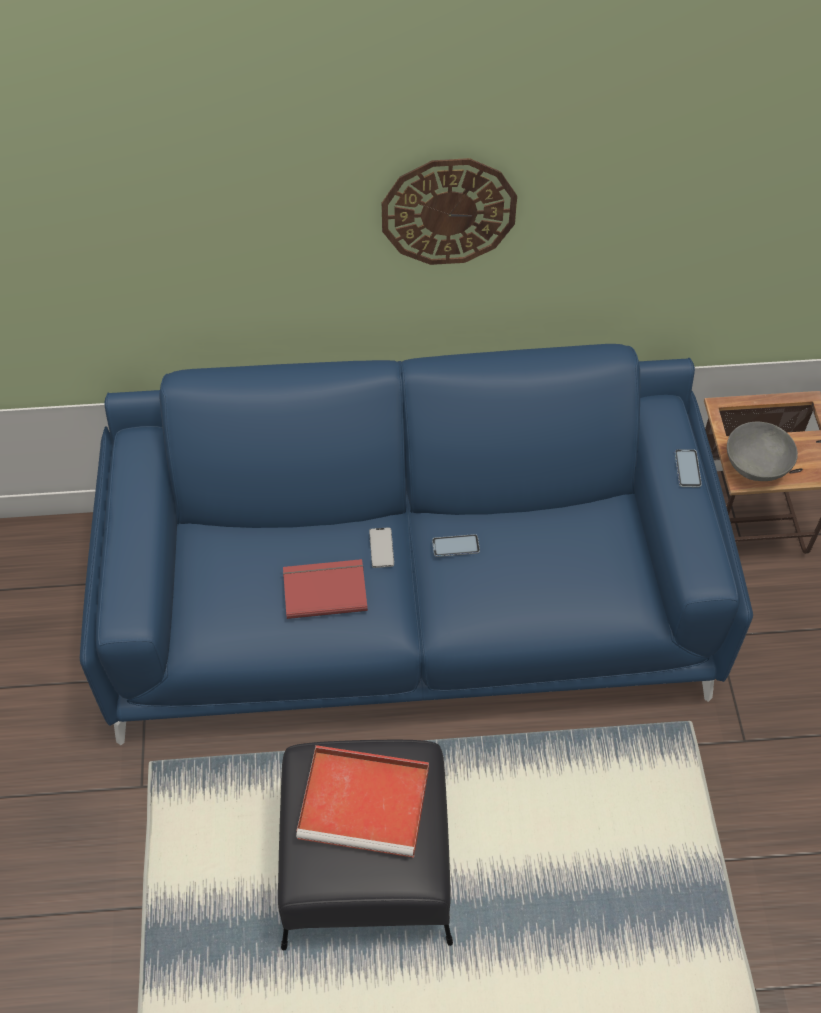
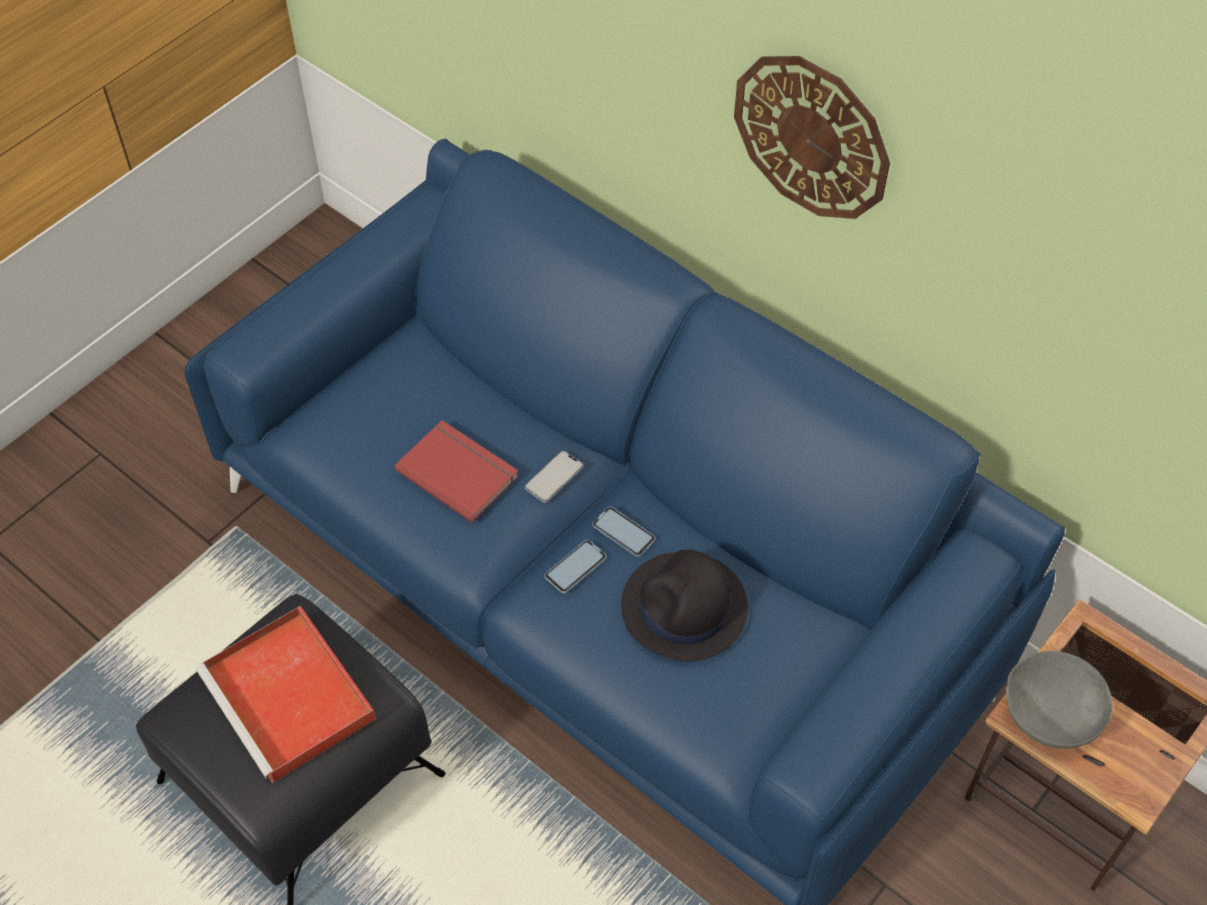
camera: 45 degrees right, 0 degrees up
(534, 559) = (684, 608): none -> black hat
(687, 469) = (927, 643): phone -> phone (575, 567)

